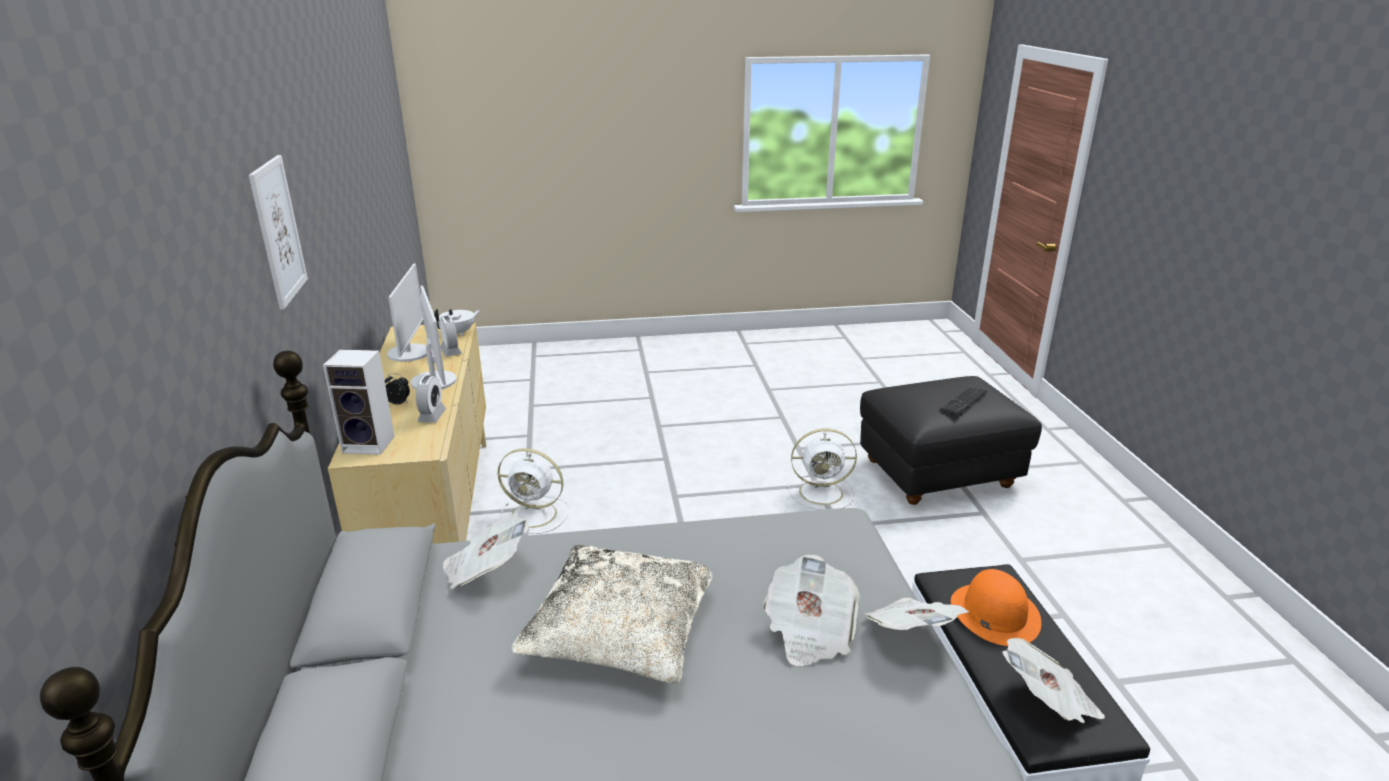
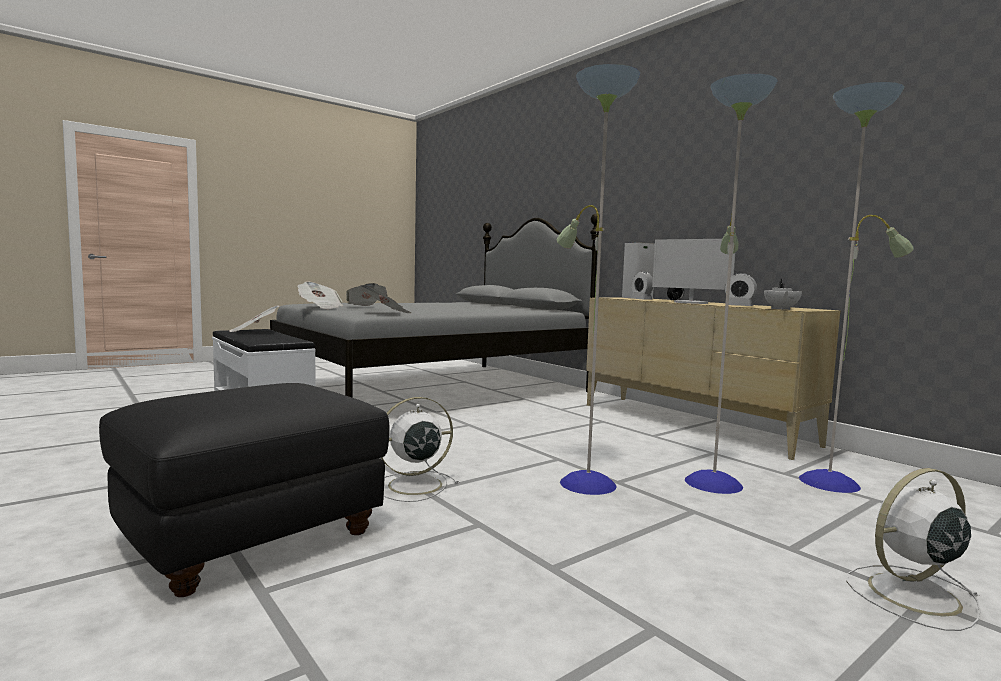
camera: 150 degrees right, 20 degrees down
(278, 231) = (651, 171): picture -> none
(409, 353) = (759, 306): monitor -> none
(486, 569) = (517, 309): newspaper -> newspaper (385, 313)
(536, 515) = (638, 434): white fan -> white fan (910, 595)
(599, 442) = (711, 481): none -> floor lamp
(621, 628) = (443, 307): beige pillow -> none
(963, 401) = (232, 390): keyboard -> none
(994, 613) = (269, 338): orange hat -> none

